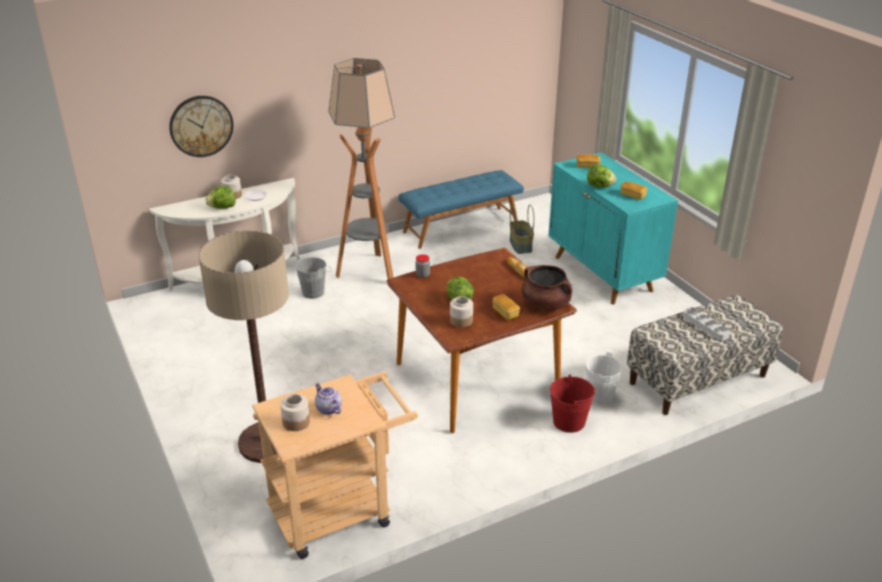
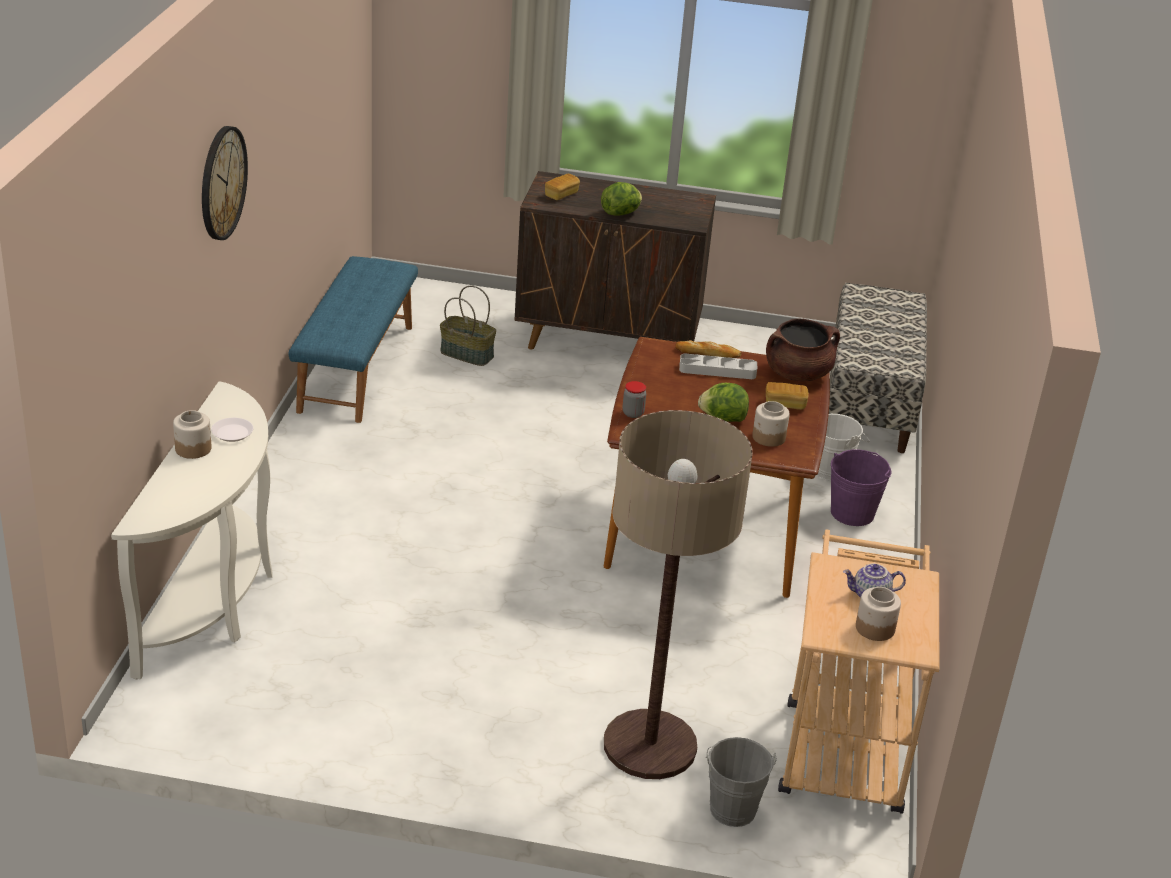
camera: 55 degrees left, 0 degrees up
(201, 126) = (144, 341): wall clock -> wall clock (222, 182)
(222, 208) = (221, 472): lettuce -> none
(315, 291) = (344, 551): grey bucket -> grey bucket (732, 806)
(369, 271) = (357, 486): floor lamp -> none
(569, 421) = (852, 513): red bucket -> purple bucket
(603, 274) = (609, 341): turquoise cabinet -> brown cabinet
(632, 195) = (671, 209): bread -> none
(705, 326) = (880, 329): grey tray -> grey tray (717, 370)

